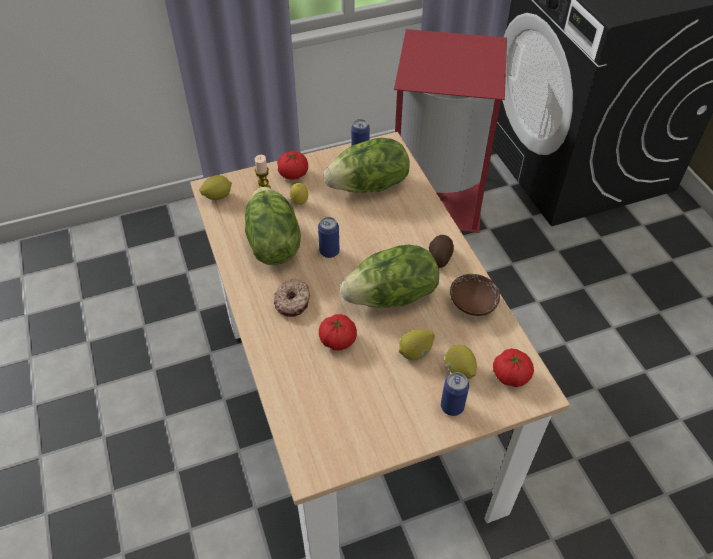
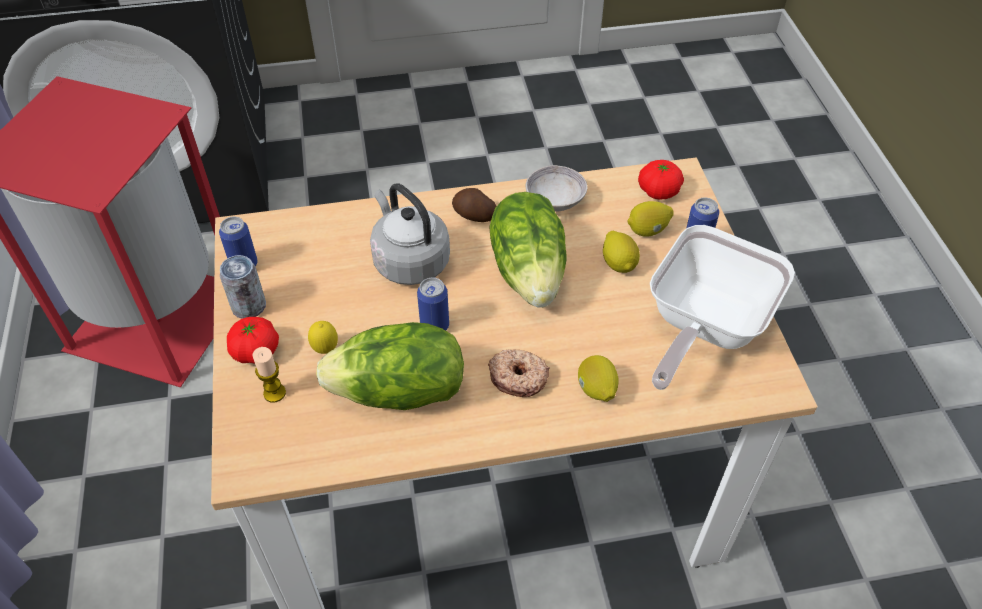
camera: 80 degrees left, 0 degrees up
(217, 196) = (267, 461): lemon -> lemon (596, 390)
(326, 163) = (249, 307): none -> can
(338, 340) = (590, 335): tomato -> none
(361, 414) = (703, 326): none -> frying pan
(369, 186) = (320, 264): lettuce -> none
(384, 229) = (409, 260): none -> grey kettle
(472, 304) = (555, 201): brown bowl -> grey bowl

